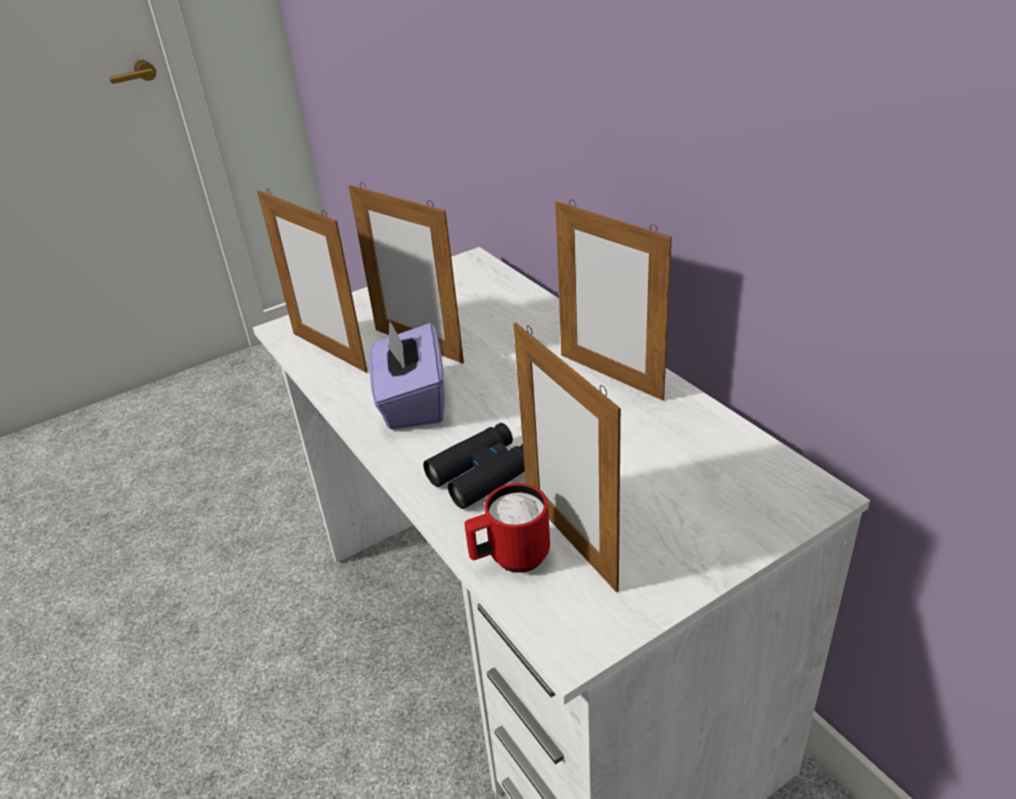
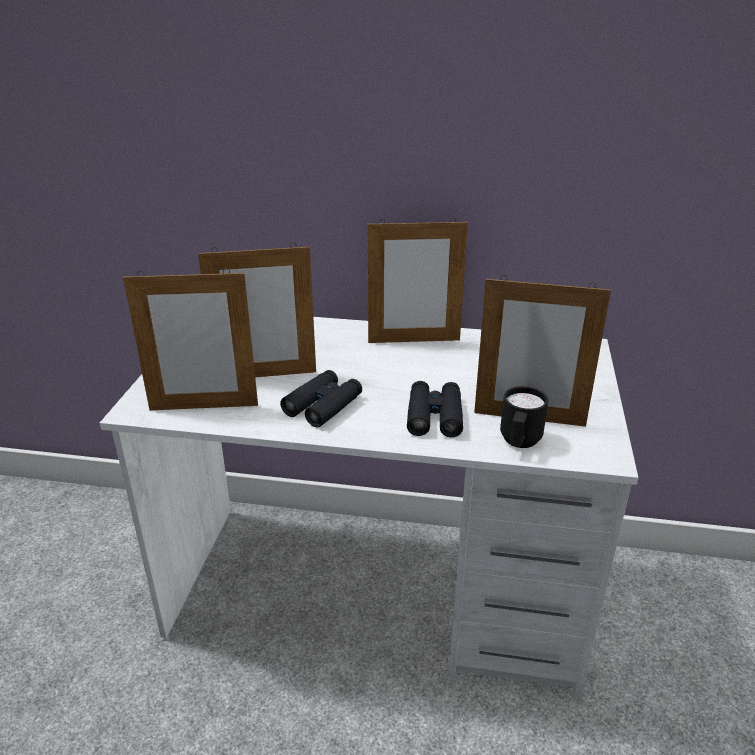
camera: 50 degrees left, 5 degrees down
(412, 402) = (323, 405): purple tissue box -> black binoculars
(510, 559) = (519, 443): red mug -> black mug

